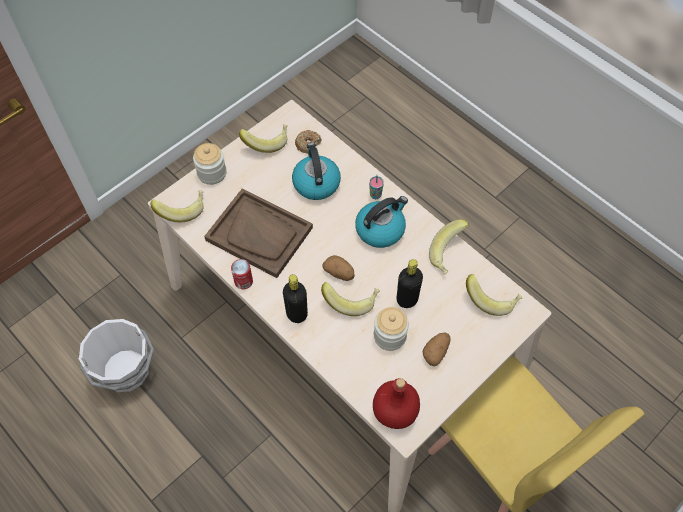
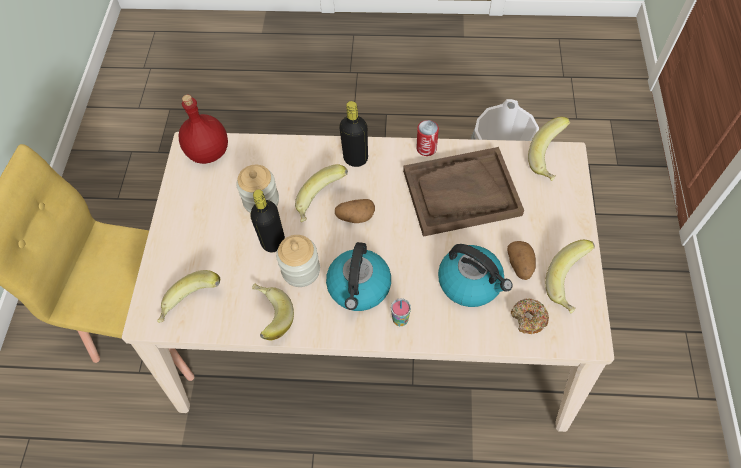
camera: 140 degrees right, 0 degrees up
(212, 173) = (572, 210): jar -> jar (301, 270)
(436, 352) = (209, 218): potato -> potato (520, 265)

